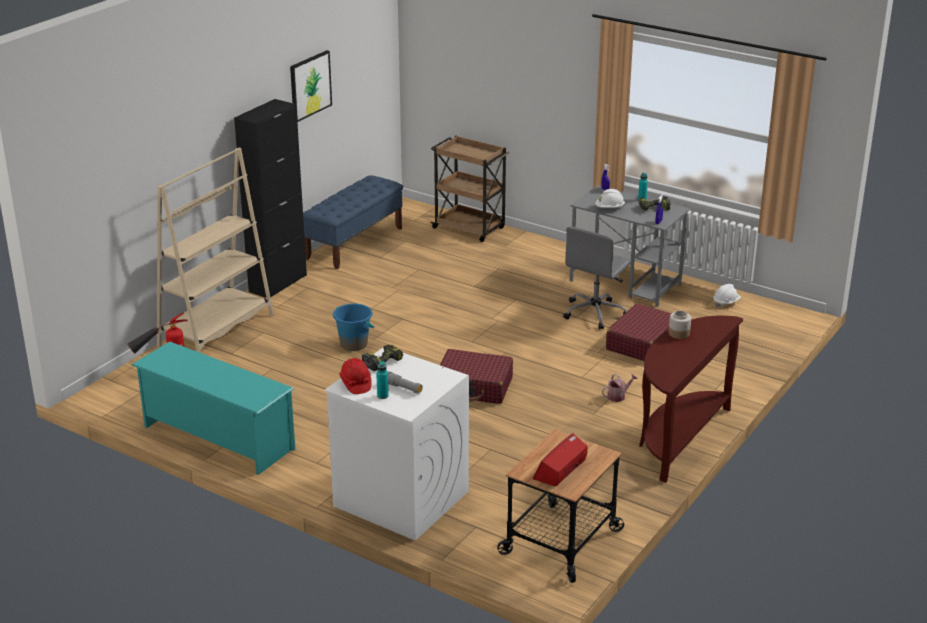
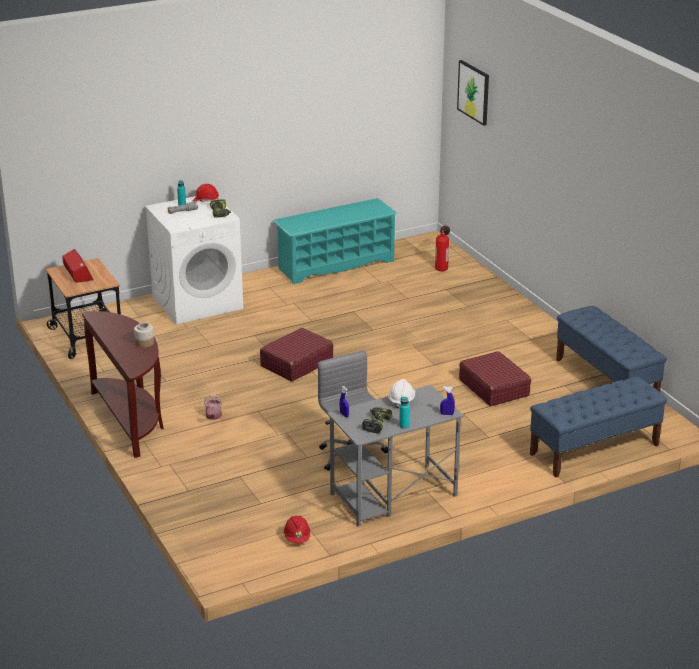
camera: 120 degrees right, 0 degrees up
(216, 330) = (488, 291): beige bookcase -> none
(278, 283) = (549, 329): black cabinet -> none
(310, 85) = (628, 201): picture -> picture (474, 92)
(354, 344) = (412, 335): blue bucket -> none
(470, 228) = (594, 450): brown cart -> blue bench
(641, 343) = (277, 459): red suitcase -> red suitcase (494, 387)
(726, 303) = (297, 537): white hard hat -> red hard hat

